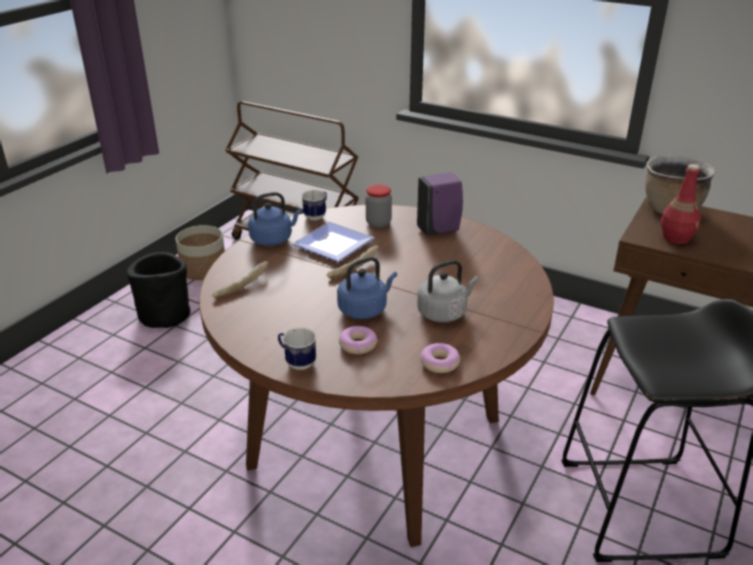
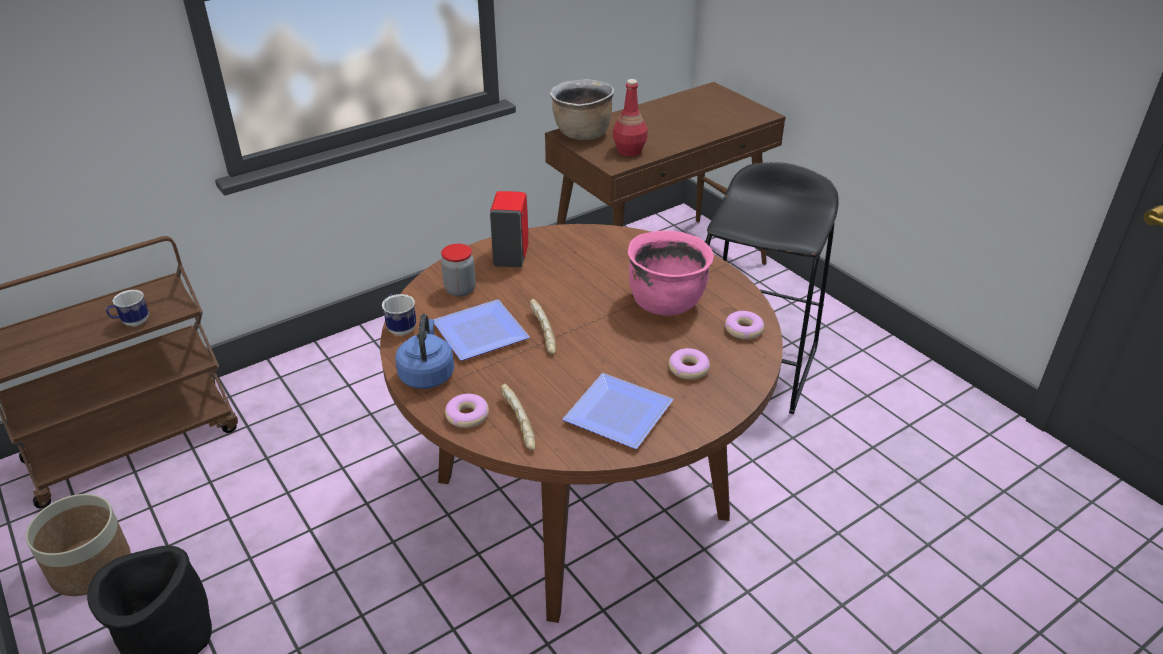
camera: 65 degrees left, 5 degrees up
(239, 265) = (467, 416): none -> donut
(279, 326) = (622, 413): none -> plate
(297, 362) = (696, 416): mug -> mug (132, 323)
(364, 309) = (629, 347): blue kettle -> none
(439, 230) = (511, 257): purple soap dispenser -> red soap dispenser
(444, 312) = (666, 302): grey kettle -> pink cooking pot

